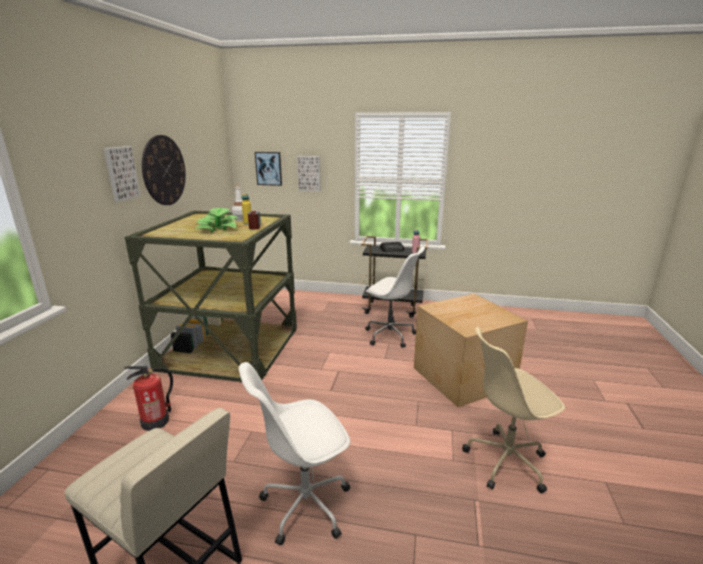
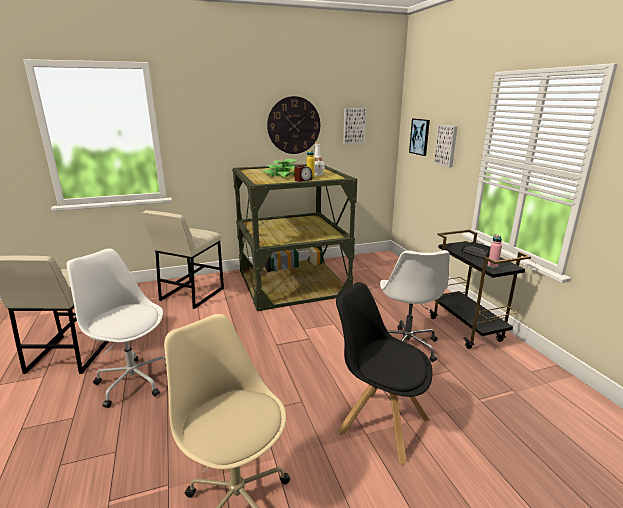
camera: 60 degrees right, 0 degrees up
(120, 173) = (244, 122): picture -> picture (353, 125)
(156, 421) = (191, 295): fire extinguisher -> beige chair
(461, 376) = (379, 423): cardboard box -> black chair

